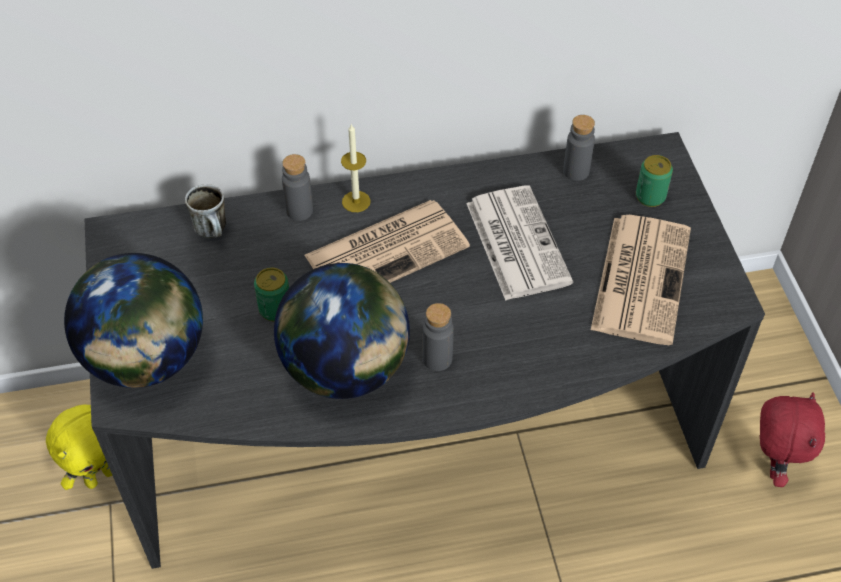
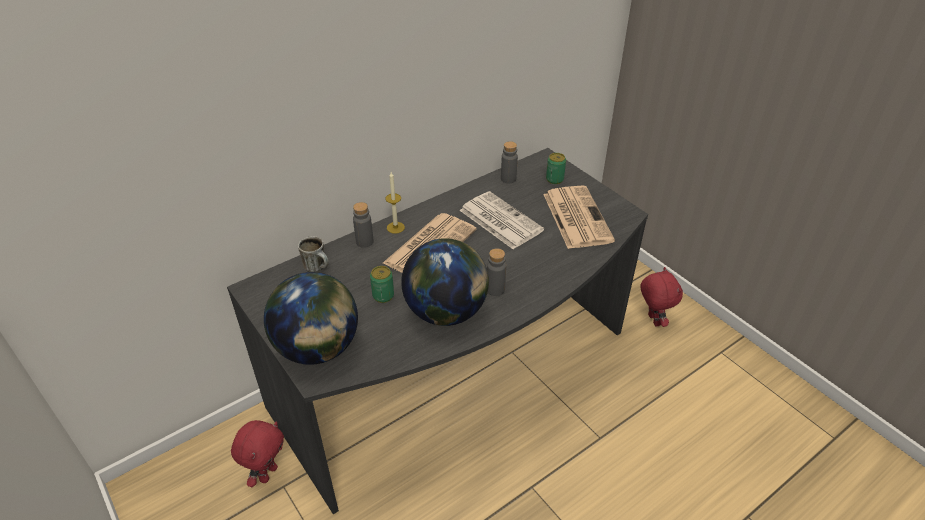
camera: 25 degrees left, 10 degrees down
(100, 476) = (267, 473): yellow plush toy -> red plush toy

